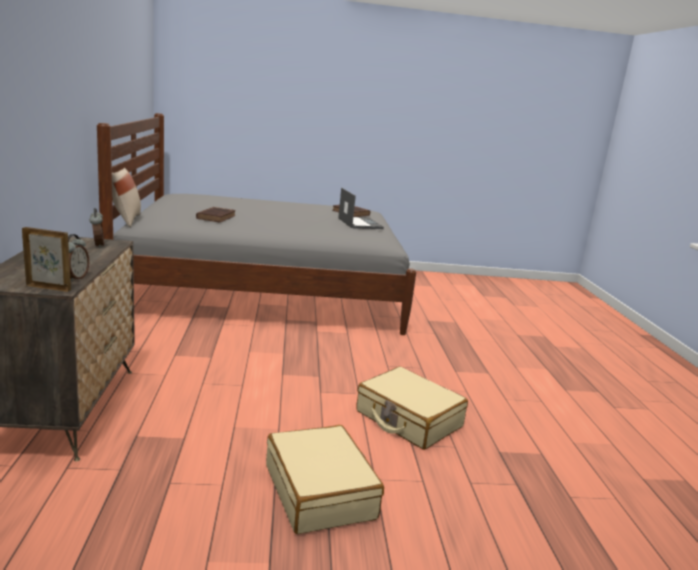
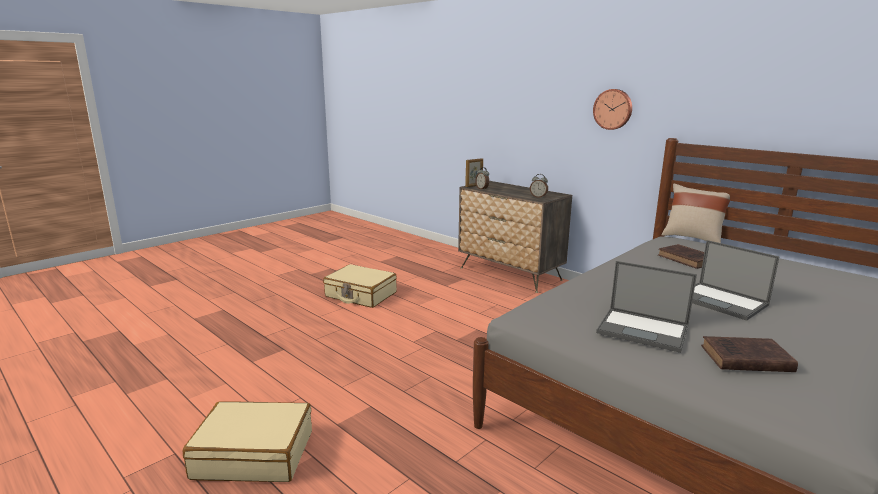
camera: 140 degrees right, 0 degrees up
(56, 94) = (613, 109): none -> wall clock
(289, 213) = (722, 301): none -> laptop
(408, 419) = (360, 341): beige suitcase -> beige suitcase (254, 454)

